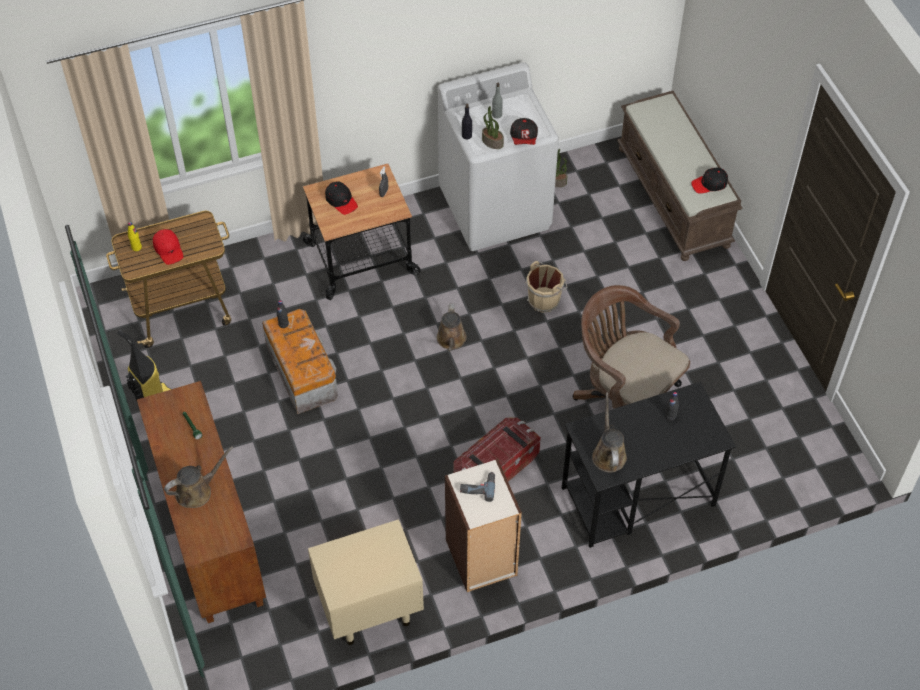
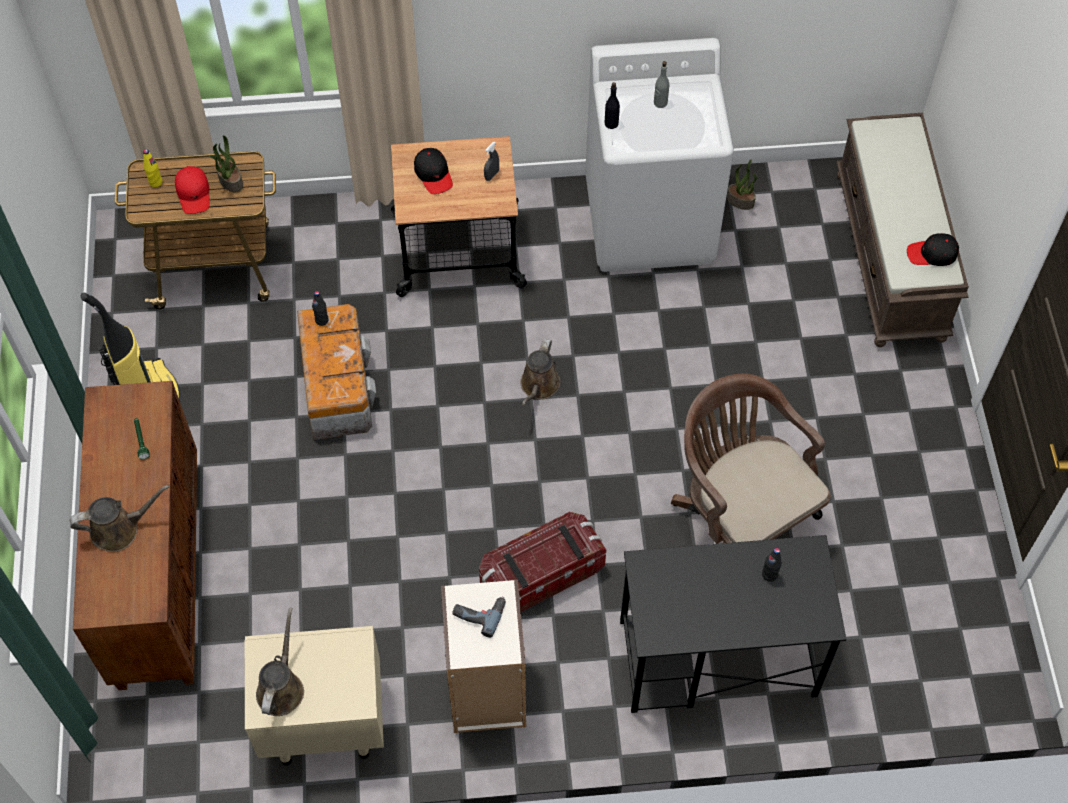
camera: 15 degrees right, 5 degrees up
(492, 142) = (642, 139): potted plant -> potted plant (230, 181)
(524, 138) = (686, 143): cap -> none
(545, 299) = (677, 358): beige bucket -> none
(608, 453) = (669, 607): brown watering can -> brown watering can (281, 687)

